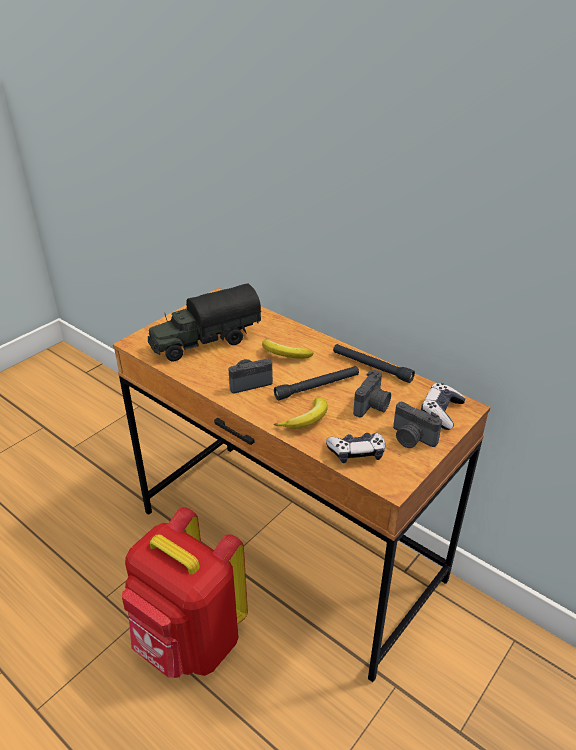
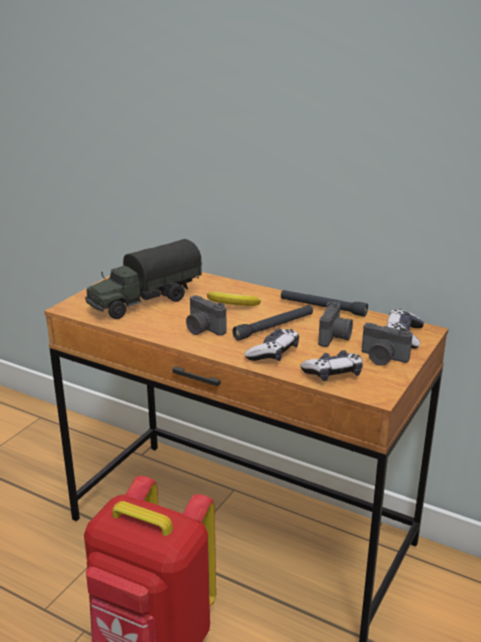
camera: 10 degrees left, 10 degrees down
(249, 382) = (203, 329): camera -> camera turned 105 degrees counterclockwise
(306, 420) = (273, 353): banana -> game controller

